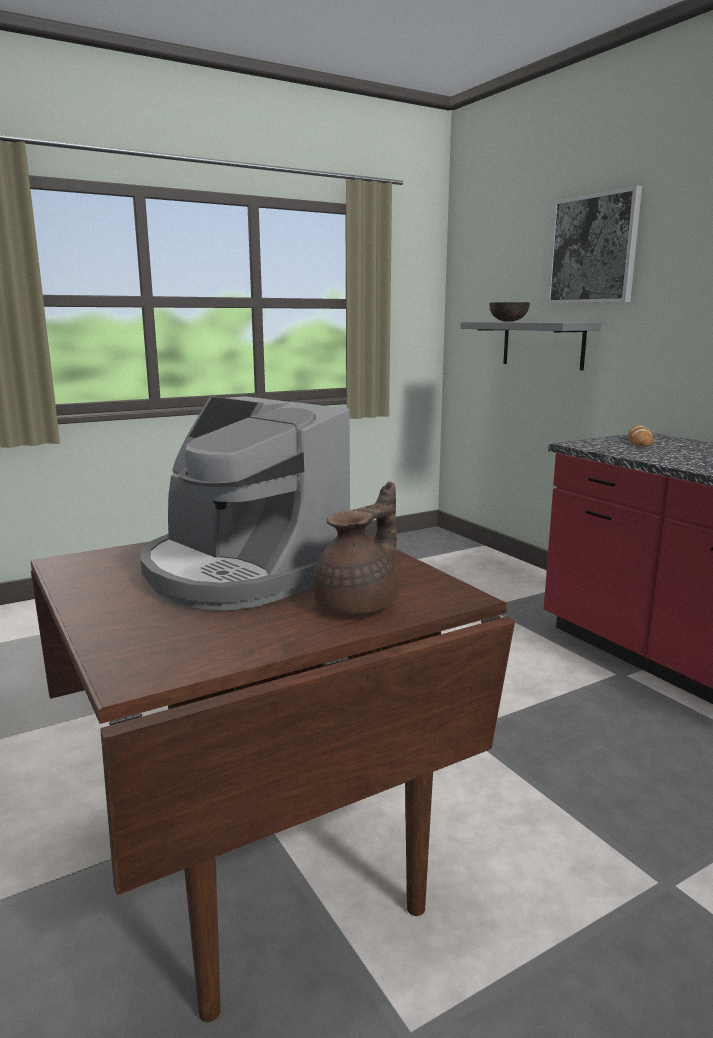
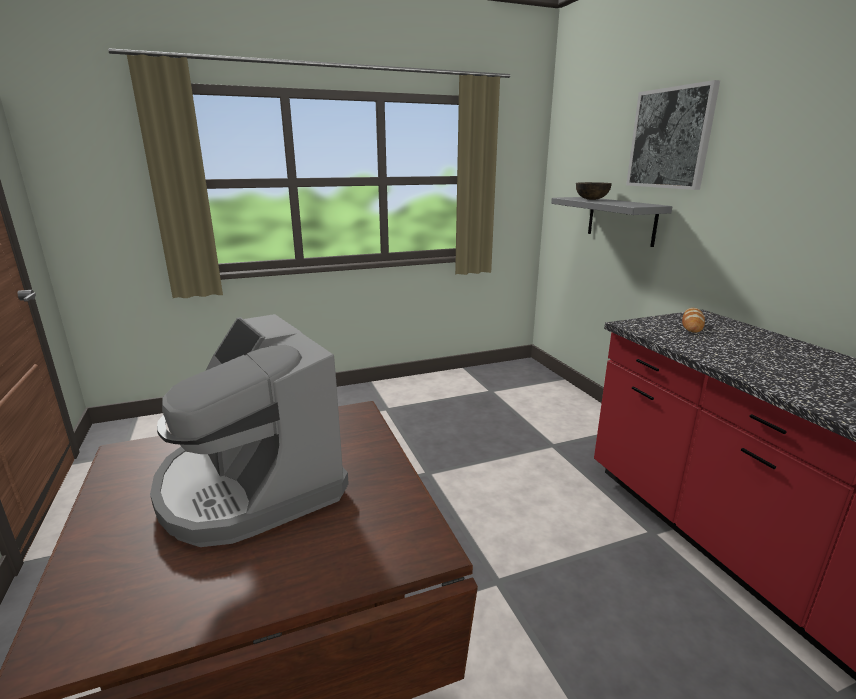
camera: 10 degrees right, 5 degrees up
(359, 604) = (326, 551): brown teapot -> none

